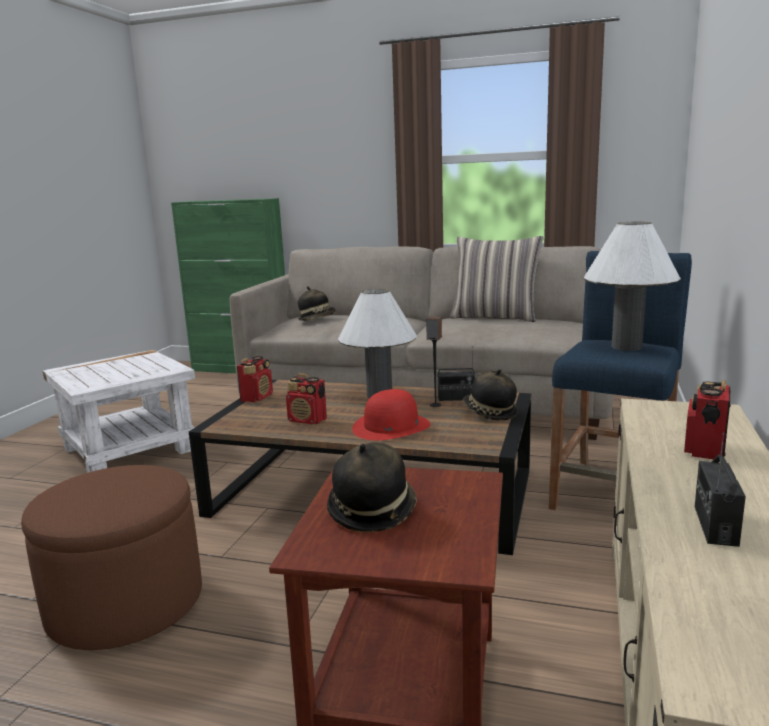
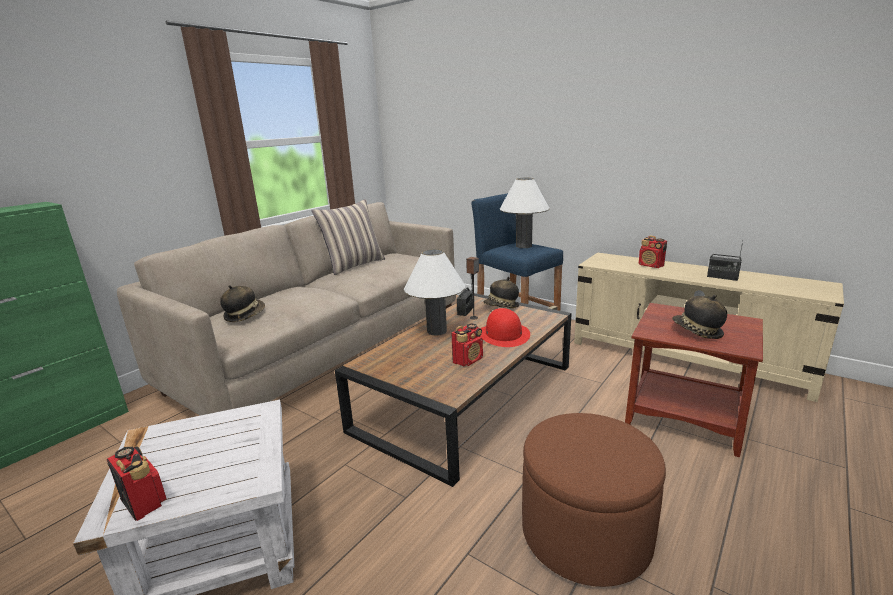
camera: 70 degrees left, 5 degrees up
(257, 397) = (387, 377): radio -> radio (144, 502)

